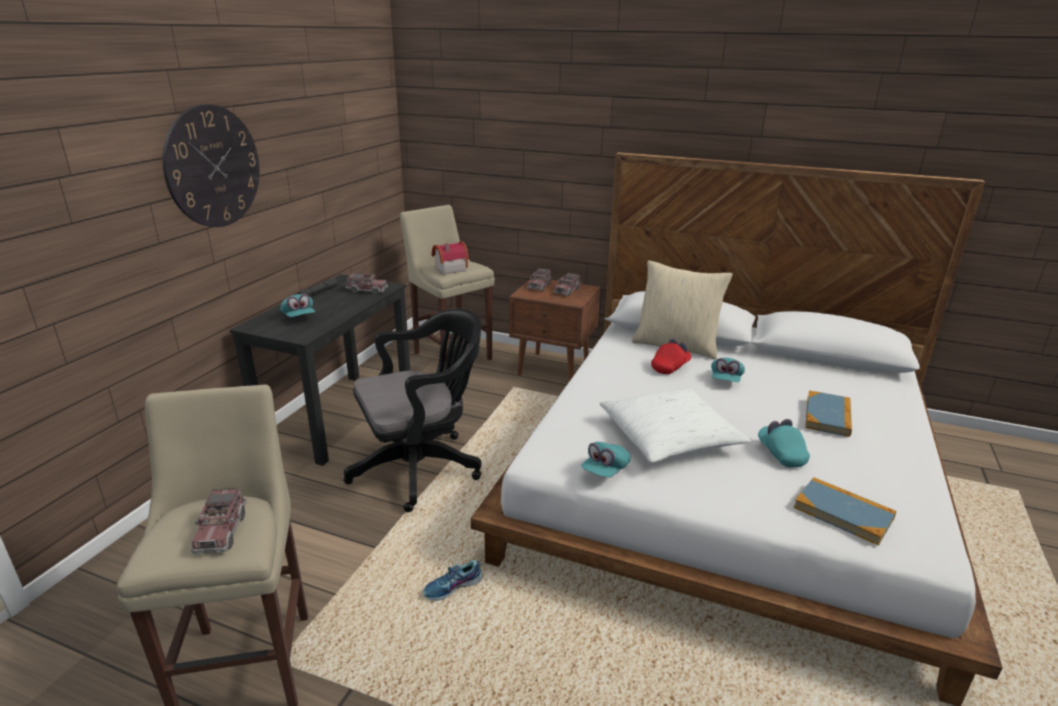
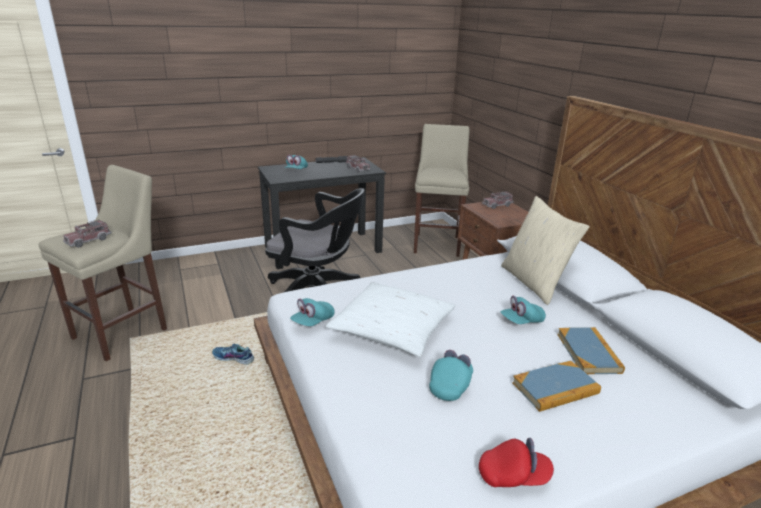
camera: 45 degrees right, 0 degrees up
(213, 167) = (266, 63): wall clock -> none
(449, 268) = (436, 172): toy house -> none
(567, 290) = (511, 214): toy truck -> none
(605, 470) = (313, 321): turquoise cap -> turquoise cap turned 45 degrees counterclockwise
(670, 367) = (493, 292): red cap -> red cap (513, 476)
(843, 513) = (405, 446): book -> book (588, 353)

